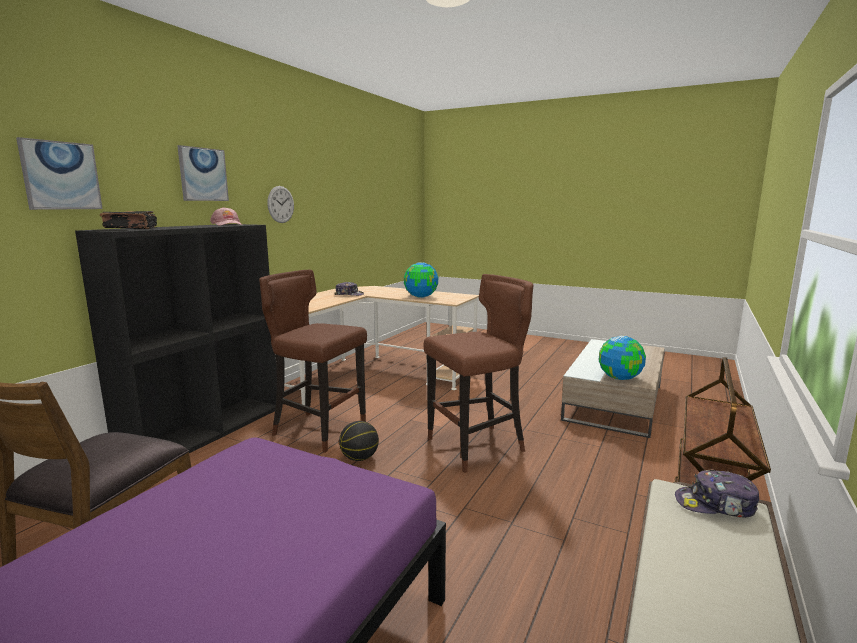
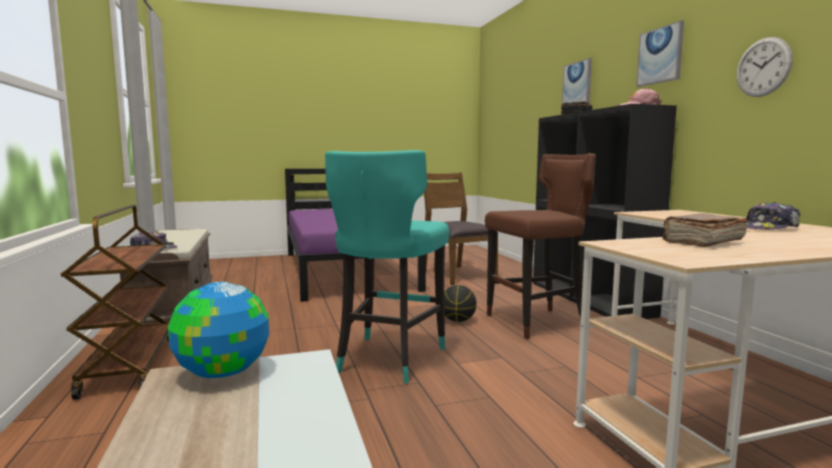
camera: 135 degrees right, 5 degrees down
(421, 297) = (702, 242): globe -> brown book
(477, 447) = (388, 359): brown stool -> turquoise stool

